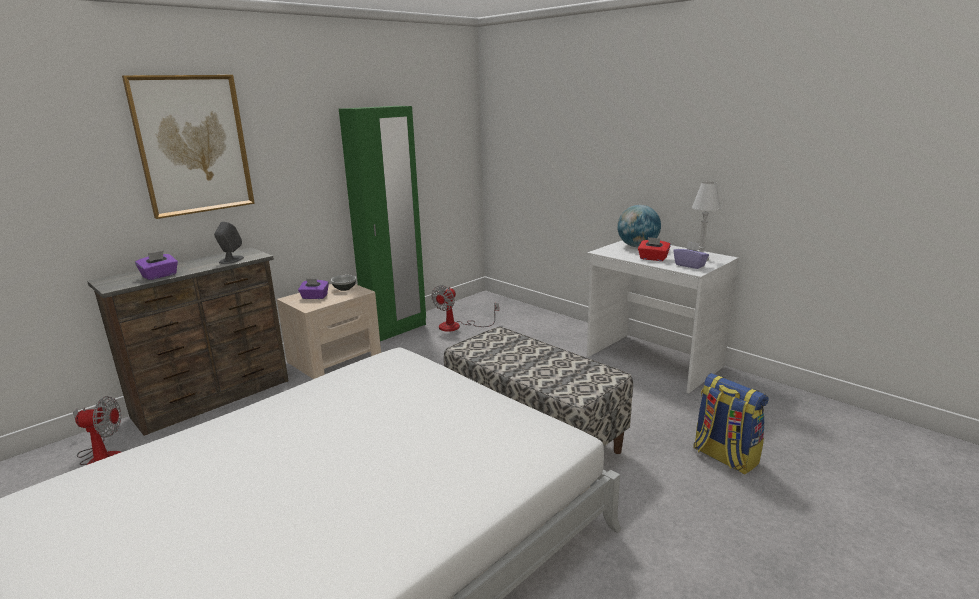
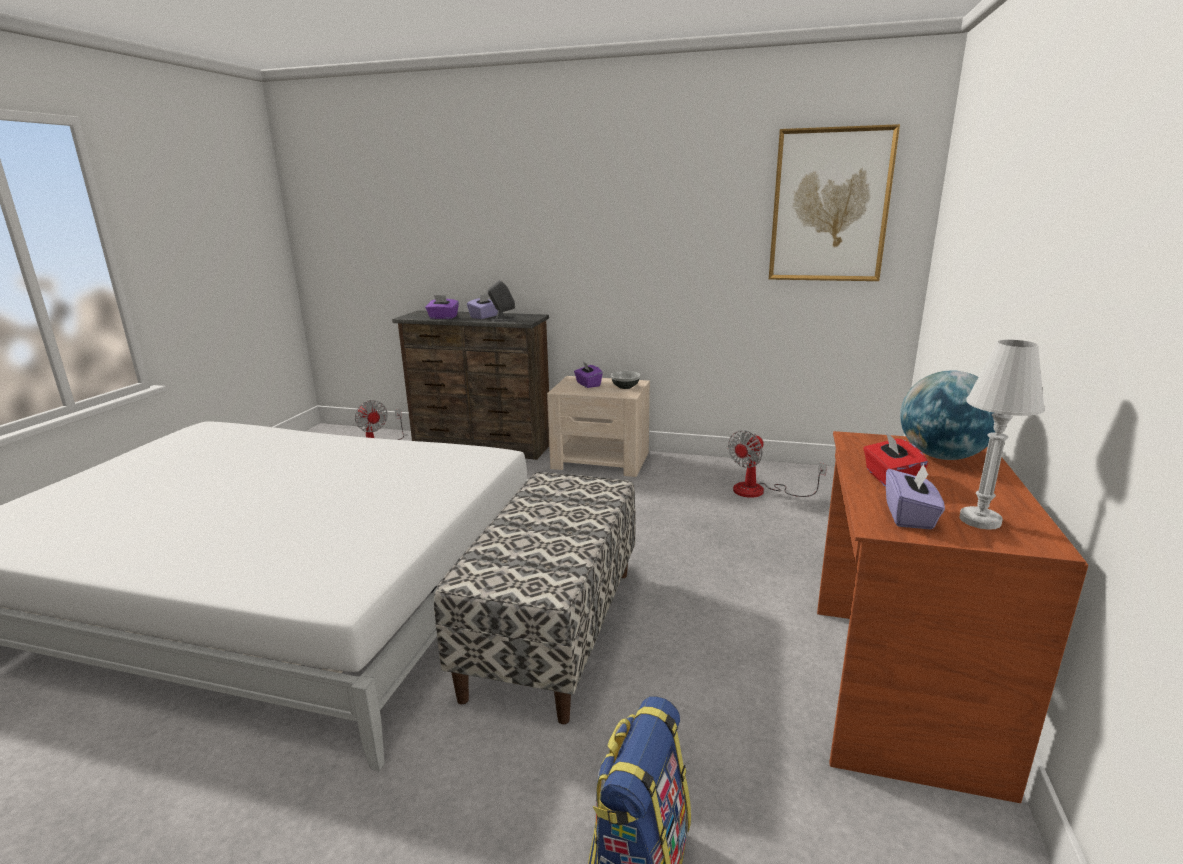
camera: 60 degrees right, 0 degrees up
(193, 145) = (510, 203): picture -> picture (829, 206)
(202, 263) = (484, 317): none -> purple tissue box
(395, 330) = (698, 464): green wardrobe -> none
(457, 326) = (760, 491): fan -> fan turned 45 degrees counterclockwise
(652, 361) = (896, 689): white desk -> brown desk

